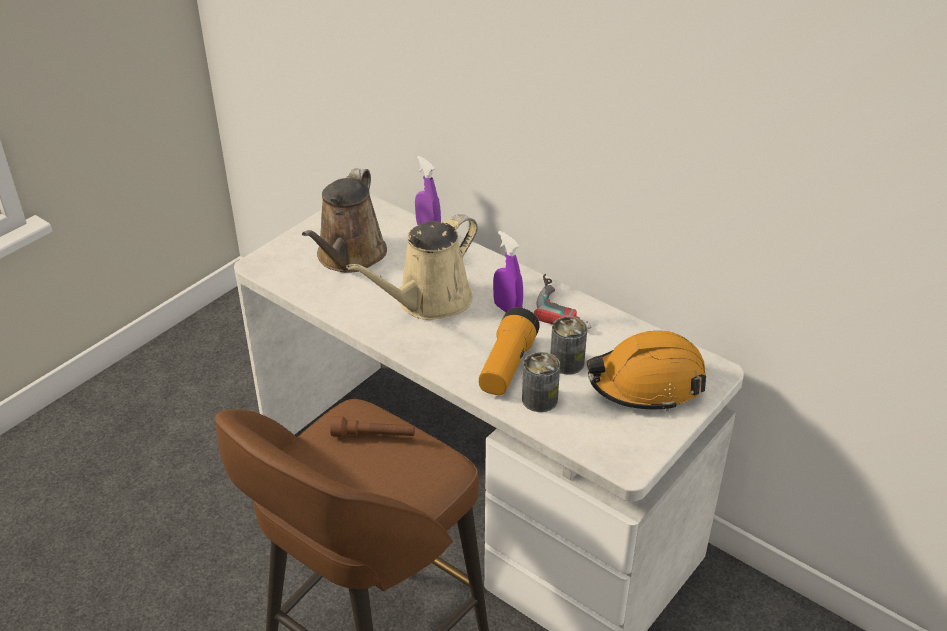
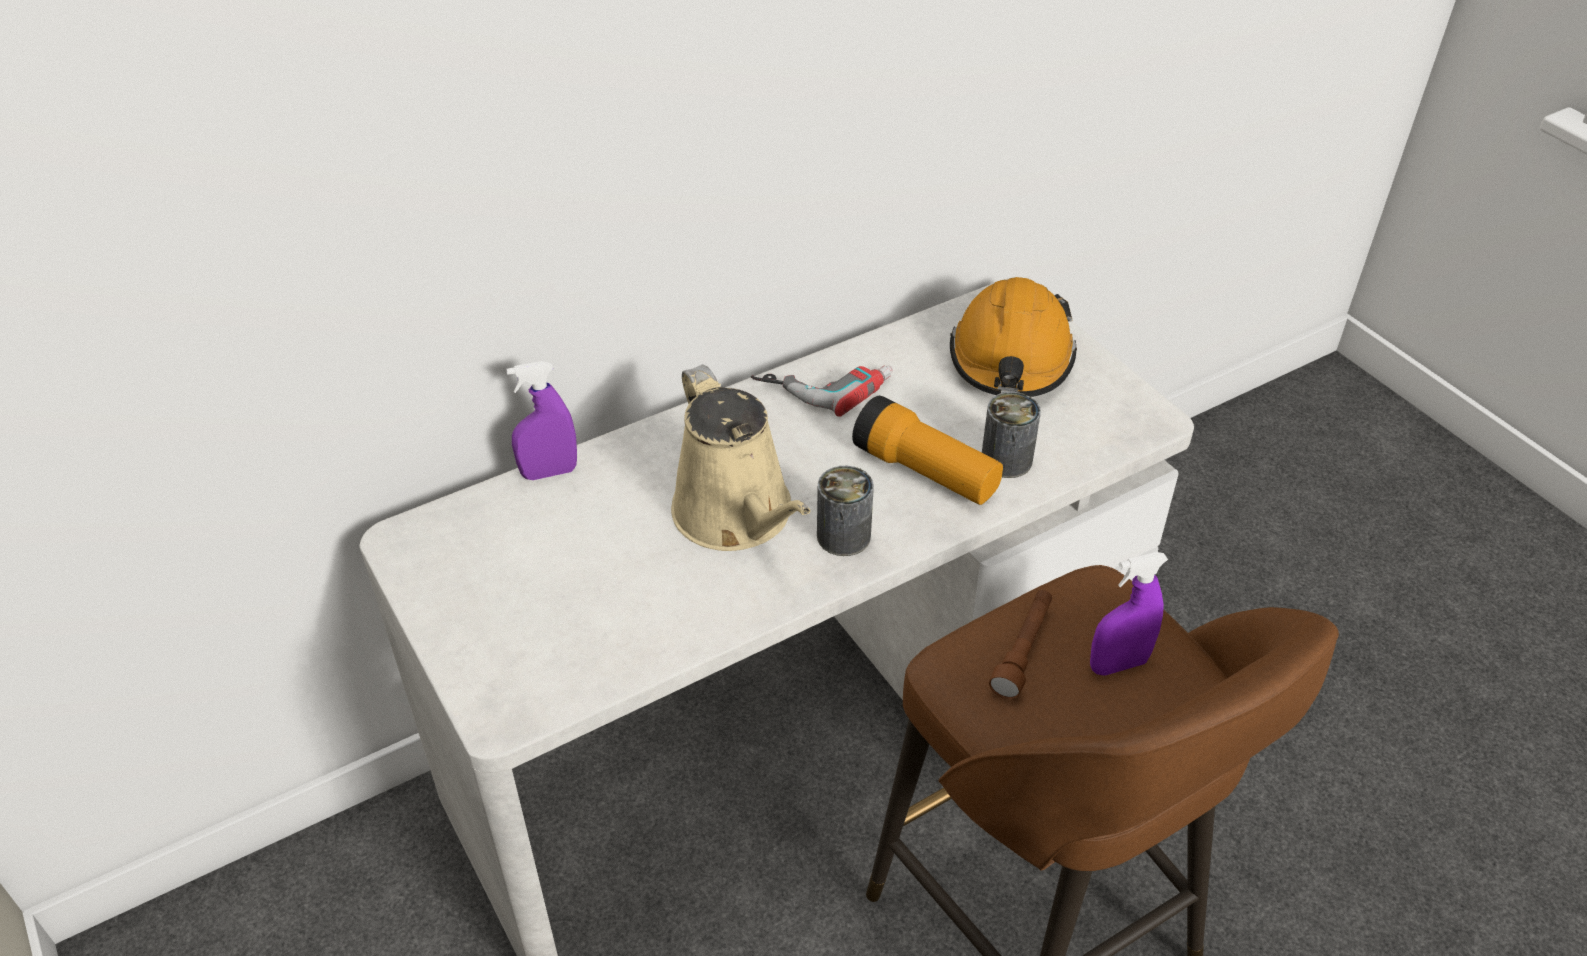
camera: 70 degrees left, 5 degrees up
(349, 257) = (559, 585): brown watering can -> none
(507, 309) = (801, 439): purple spray bottle -> purple spray bottle (1118, 664)
(567, 362) = (942, 414): can -> can (843, 536)

